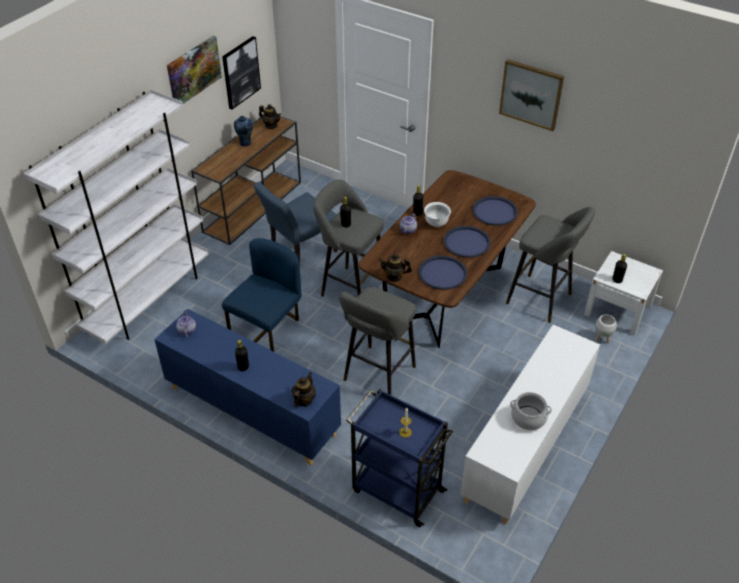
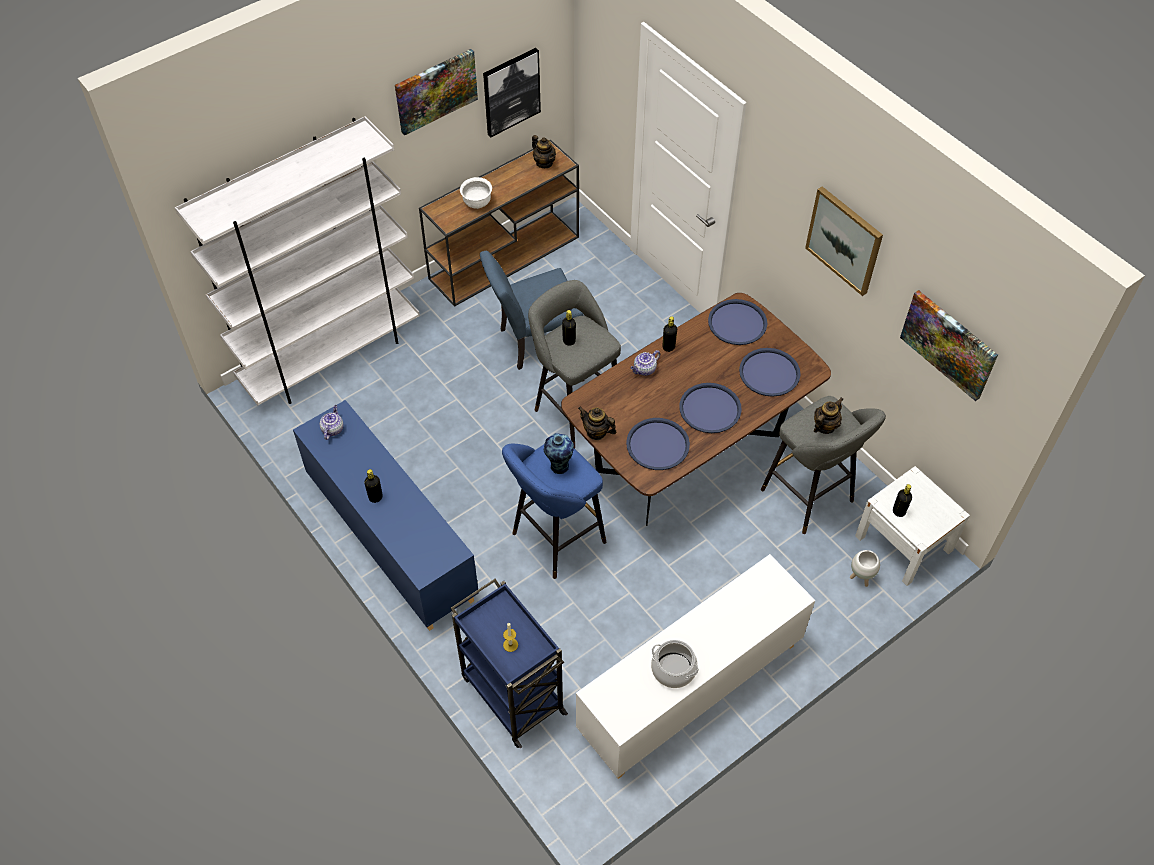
camera: 20 degrees right, 10 degrees up
(245, 143) = (500, 182): vase -> vase (558, 467)
(268, 329) = (452, 438): blue chair -> none
(304, 400) = (425, 561): teapot -> teapot (824, 426)
(377, 376) = (554, 540): grey stool -> blue stool
(436, 223) = (685, 369): white bowl -> white bowl (477, 203)
(456, 188) = (737, 323): none -> blue tray
(630, 140) = (949, 344): none -> picture

